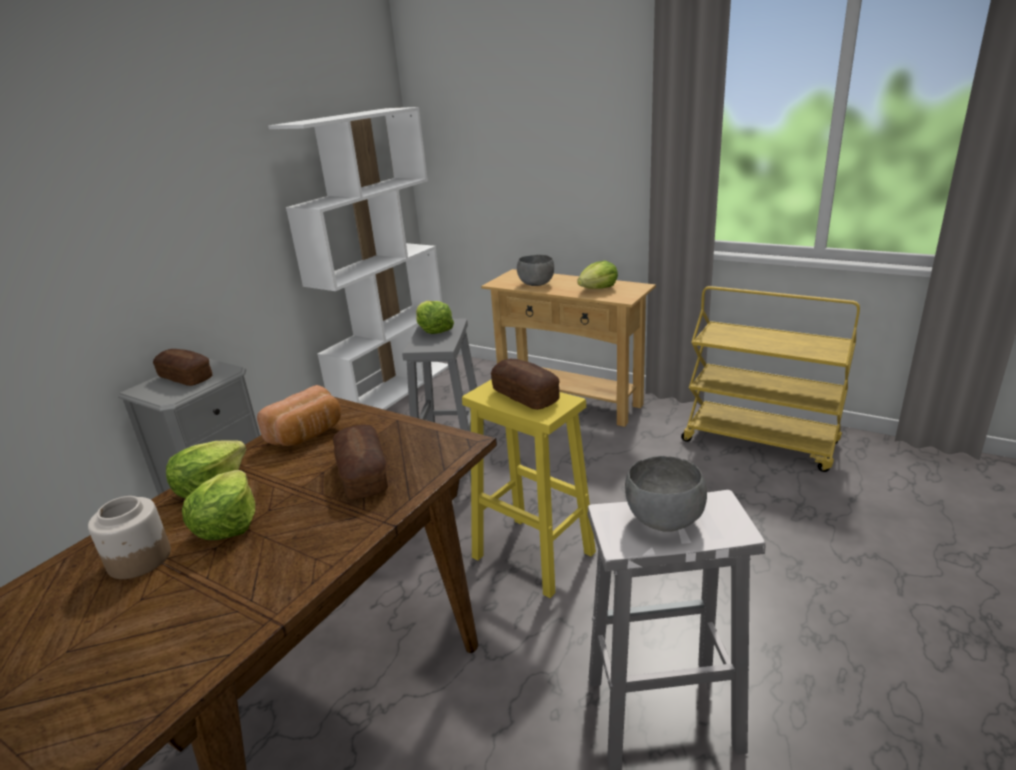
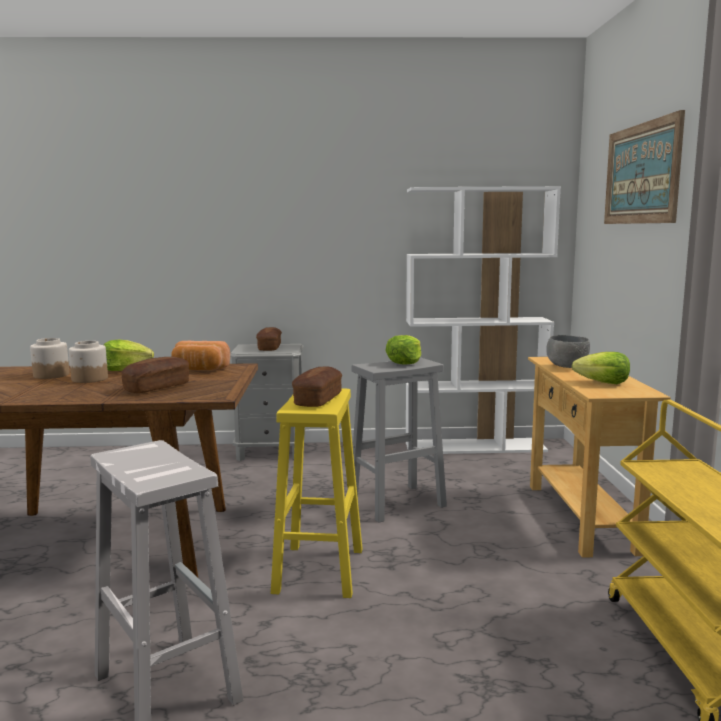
camera: 55 degrees right, 15 degrees down
(228, 524) = (89, 379): lettuce -> jar
(533, 96) = (641, 174): none -> picture
(662, 520) = (152, 461): grey bowl -> none

